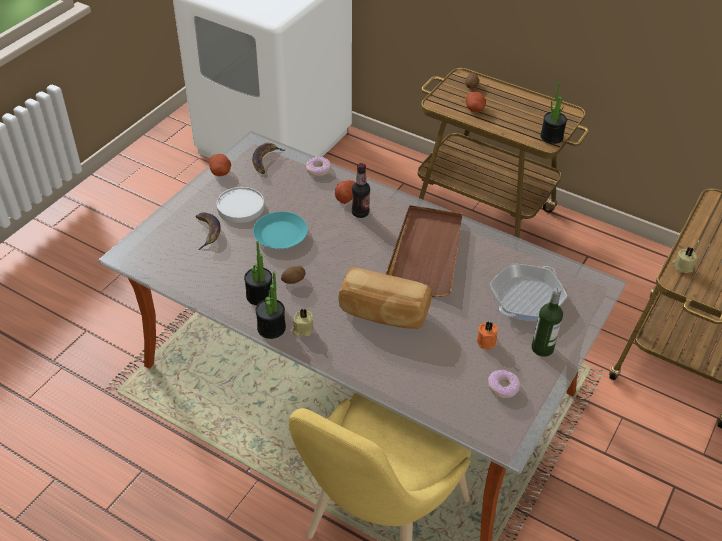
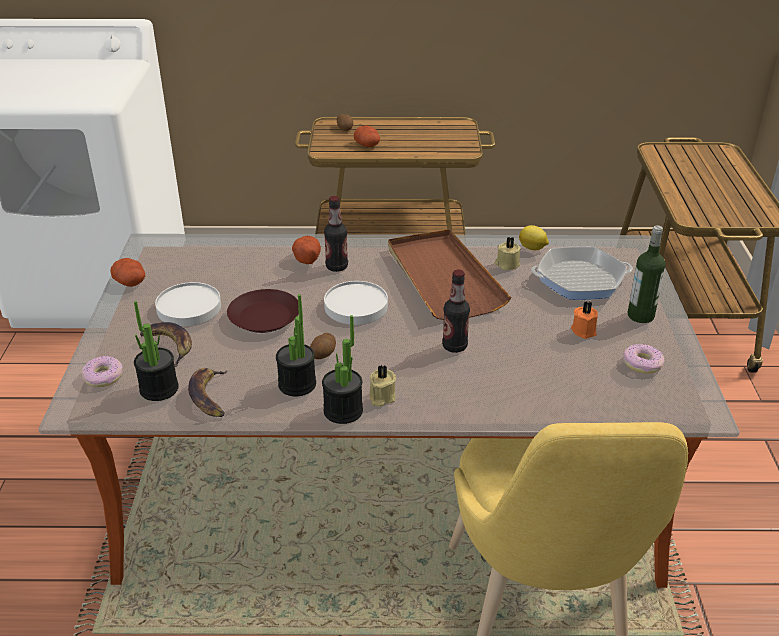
camera: 30 degrees left, 10 degrees down
(265, 160) = (177, 254): banana -> banana (209, 396)
(280, 235) = (264, 317): turquoise plate -> brown plate
(318, 170) = (250, 244): donut -> donut (104, 377)
(346, 251) = (356, 306): none -> white plate
(383, 313) = (454, 346): bread -> bottle
(517, 255) = (533, 248): none -> lemon
(526, 298) = (580, 280): frying pan -> frying pan turned 75 degrees clockwise
(551, 137) = (465, 146): potted plant -> potted plant (159, 389)
(682, 266) = (685, 205): beige candle -> beige candle (506, 264)

